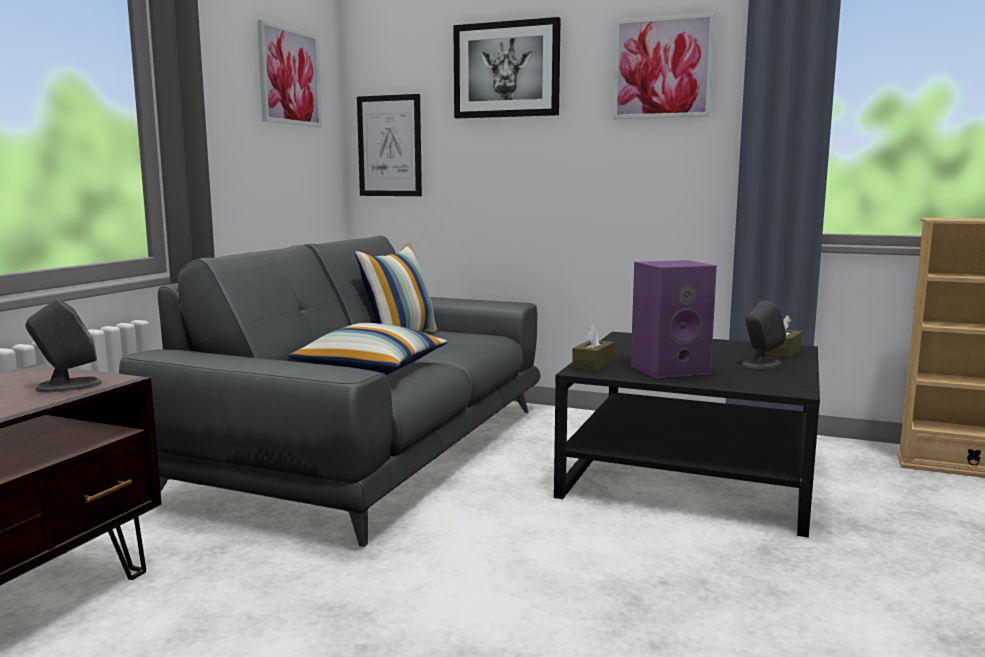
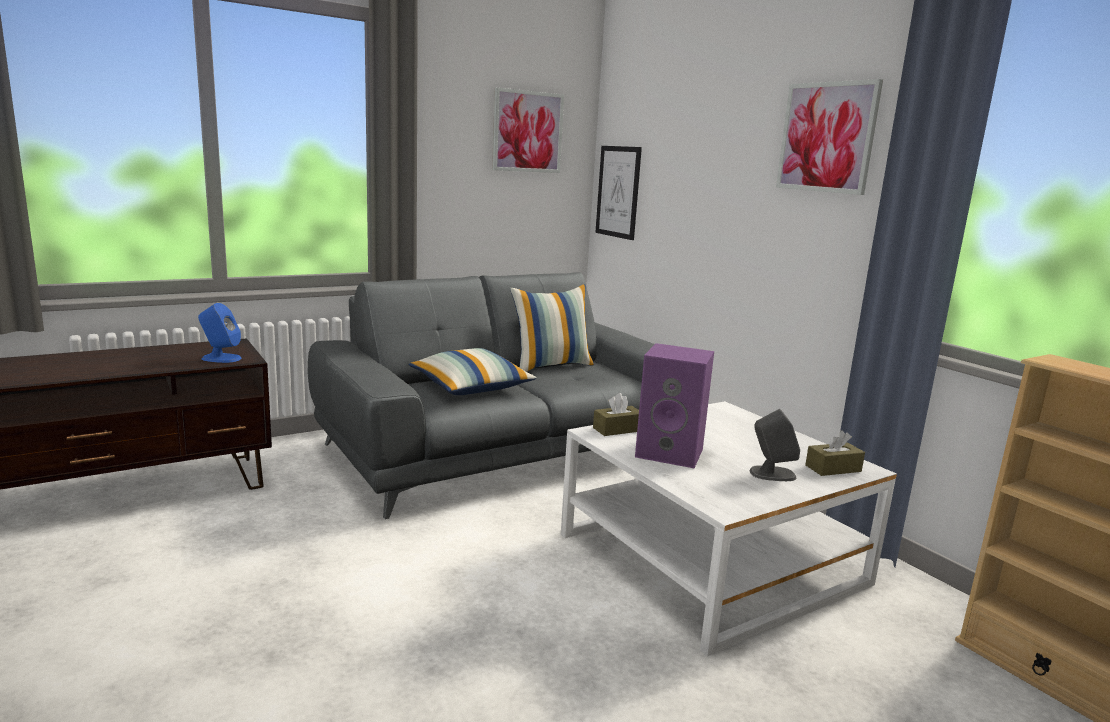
camera: 35 degrees right, 5 degrees up
(68, 386) = (221, 358): grey speaker -> blue speaker
(506, 70) = (702, 129): picture -> none
(691, 473) = (711, 558): black coffee table -> white coffee table

